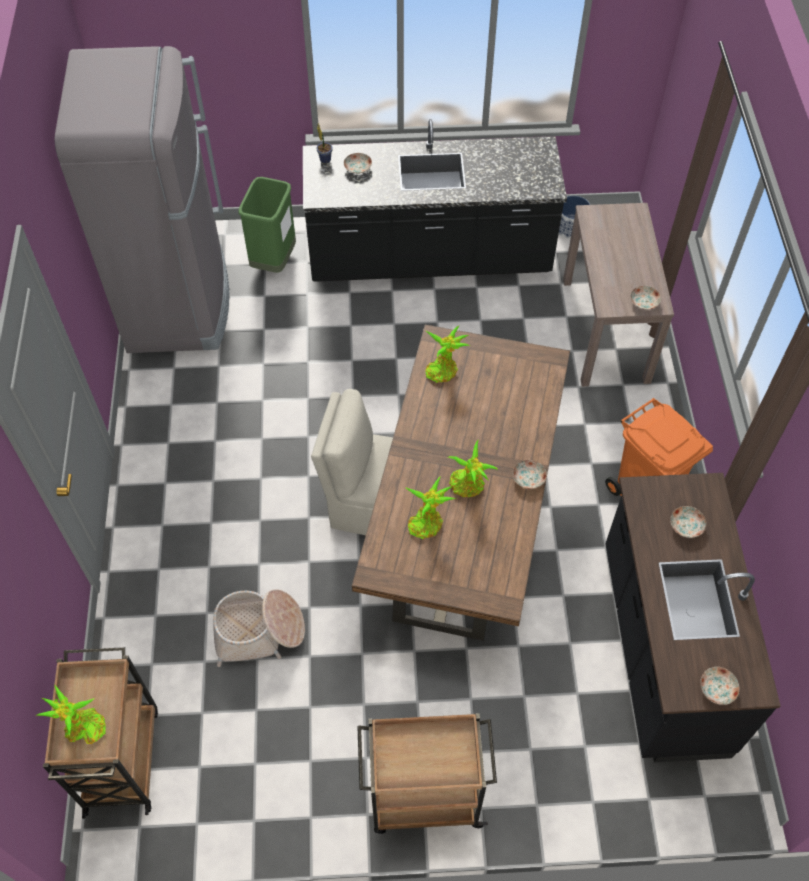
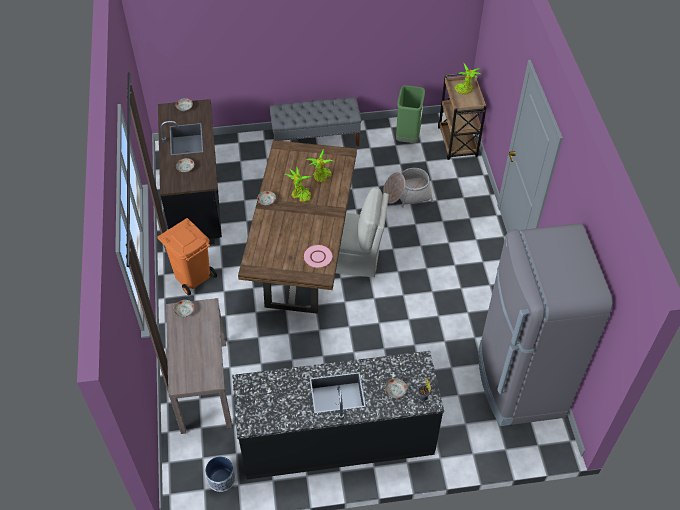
camera: 175 degrees right, 5 degrees down
(274, 261) = (459, 426): green trash can -> green trash can (407, 137)
(423, 797) = (316, 139): brown cart -> grey bench
(443, 370) = (318, 257): potted plant -> pink plate

